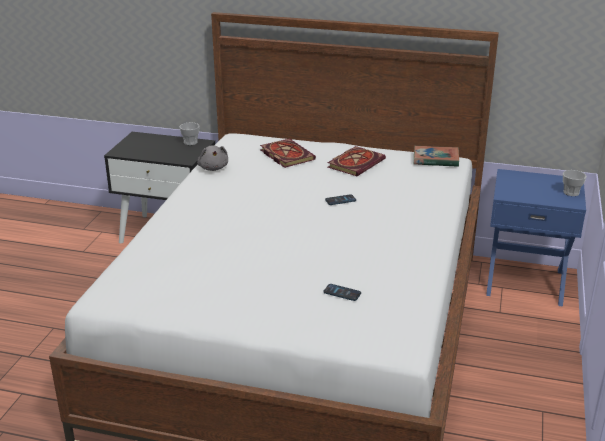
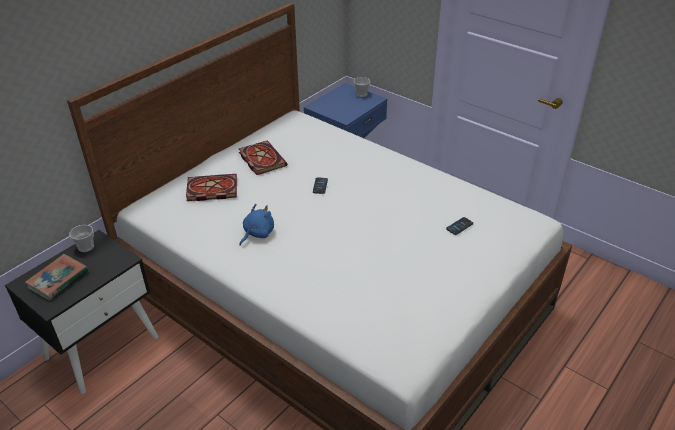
camera: 65 degrees left, 10 degrees up
(213, 168) = (197, 239): grey plush toy -> none
(240, 190) = (257, 233): none -> blue plush toy
(435, 160) = (289, 123): book -> book (58, 280)

